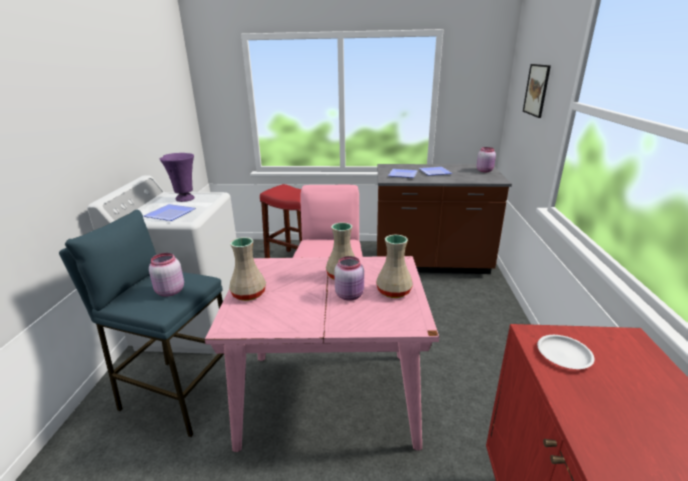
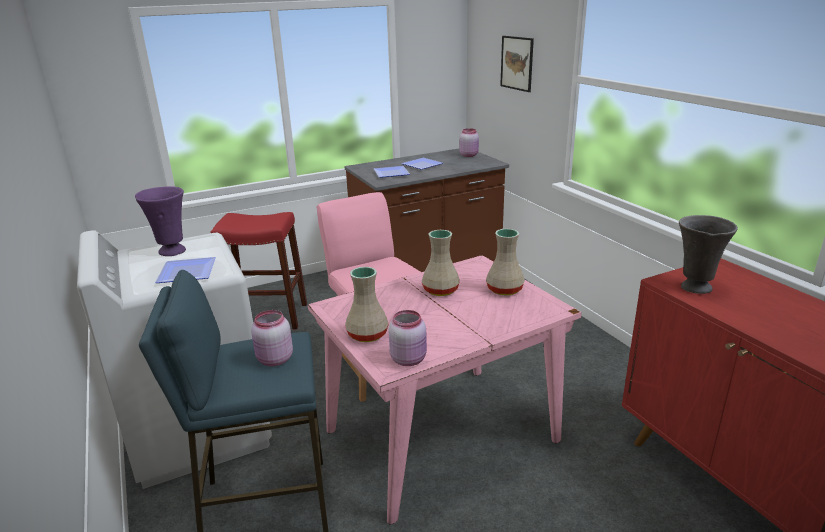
camera: 30 degrees left, 0 degrees up
(350, 295) = (470, 304): pink jar -> pink jar (409, 359)
(563, 354) = (694, 288): white plate -> grey vase

